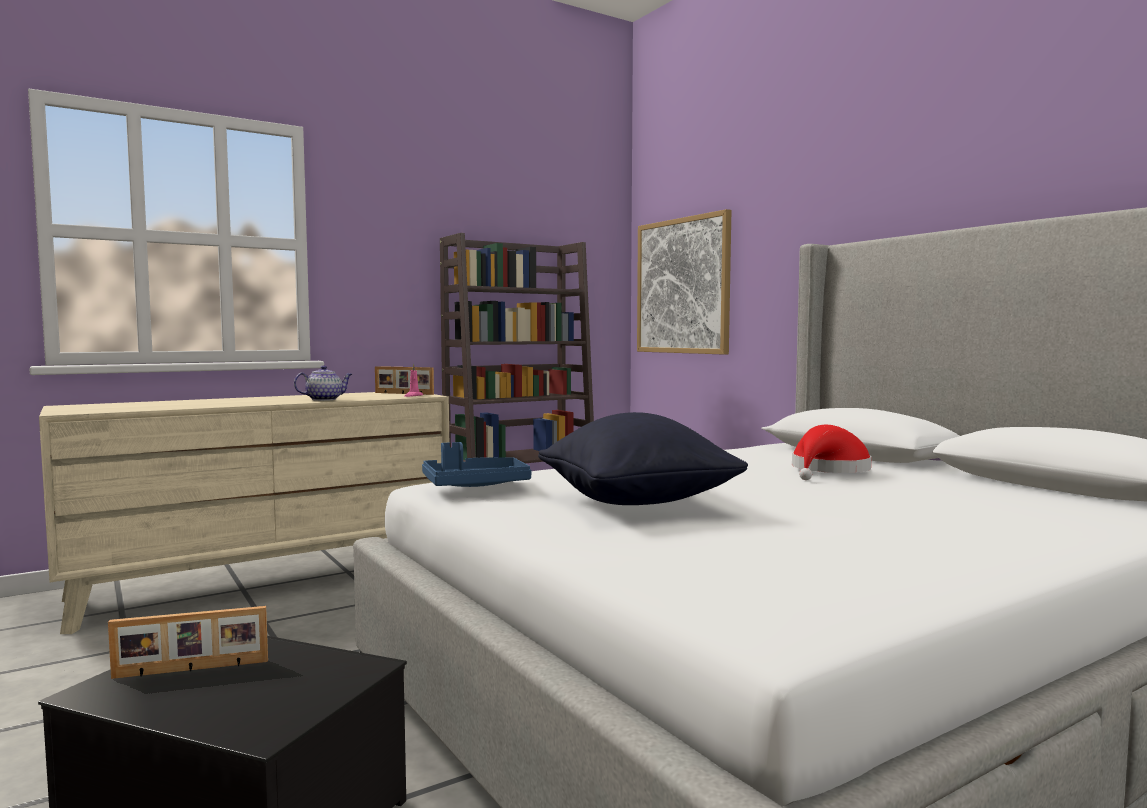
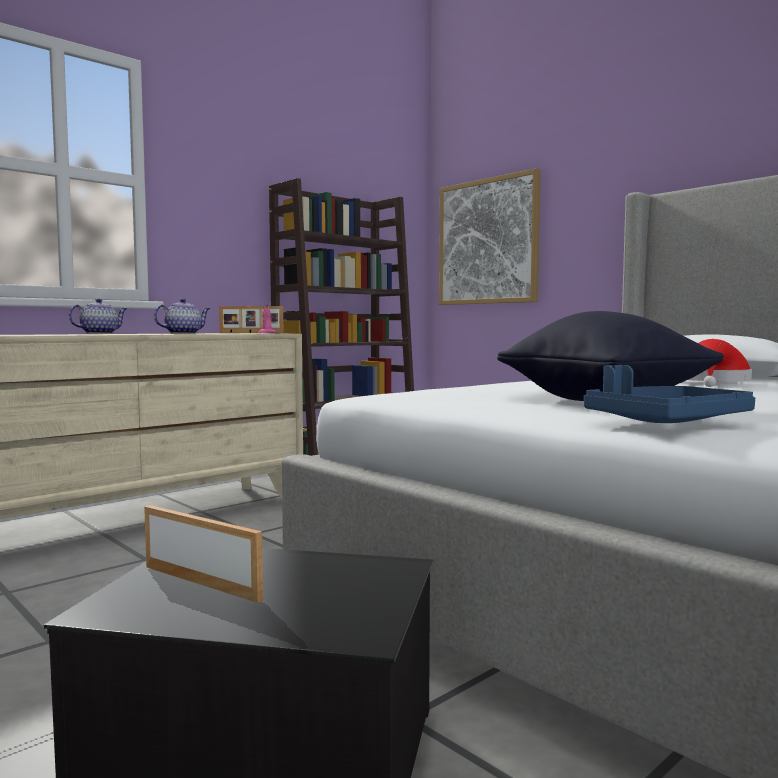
camera: 10 degrees left, 0 degrees up
(191, 670) = (203, 582): picture frame -> picture frame turned 120 degrees counterclockwise
(250, 398) = (100, 333): none -> teapot
(474, 485) = (423, 392): blue tray -> blue tray (666, 422)

